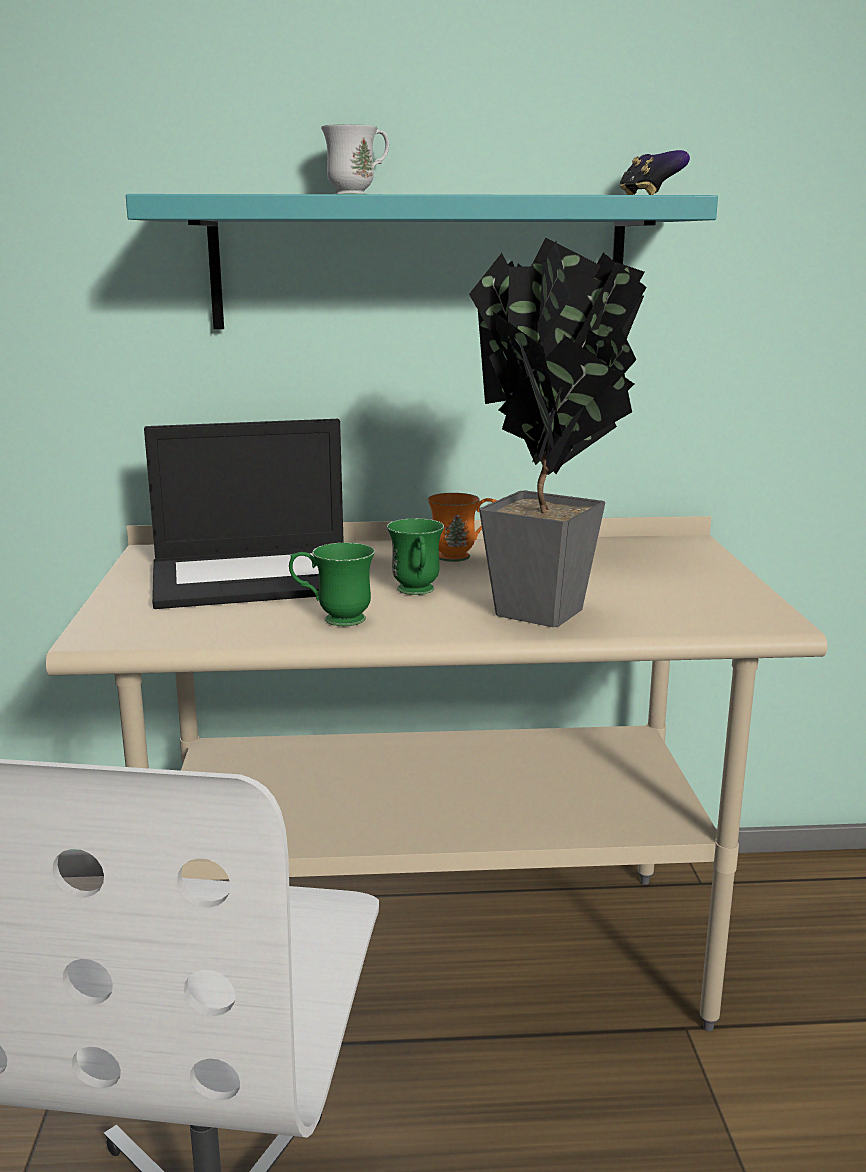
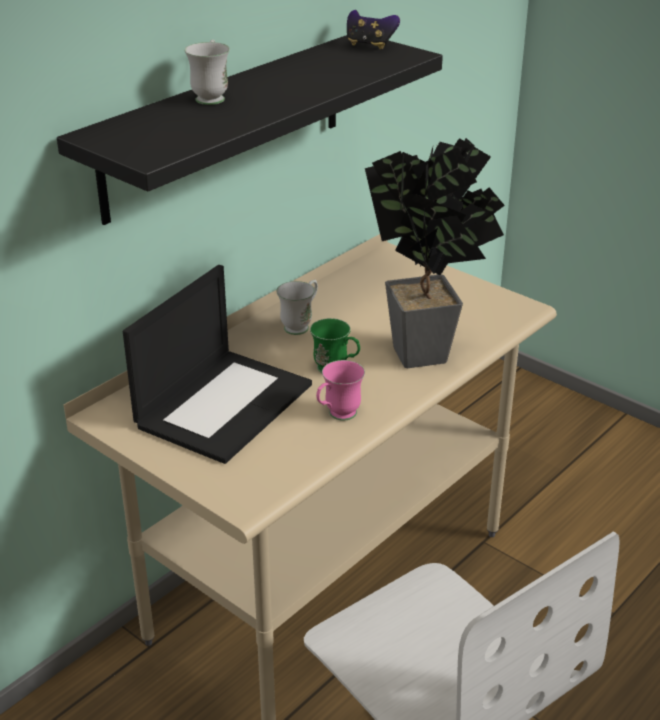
camera: 45 degrees left, 15 degrees up
(333, 619) = (337, 416): green mug -> pink mug
(418, 265) = (225, 125): turquoise shelf -> black shelf
(462, 556) = (300, 325): orange mug -> white mug

